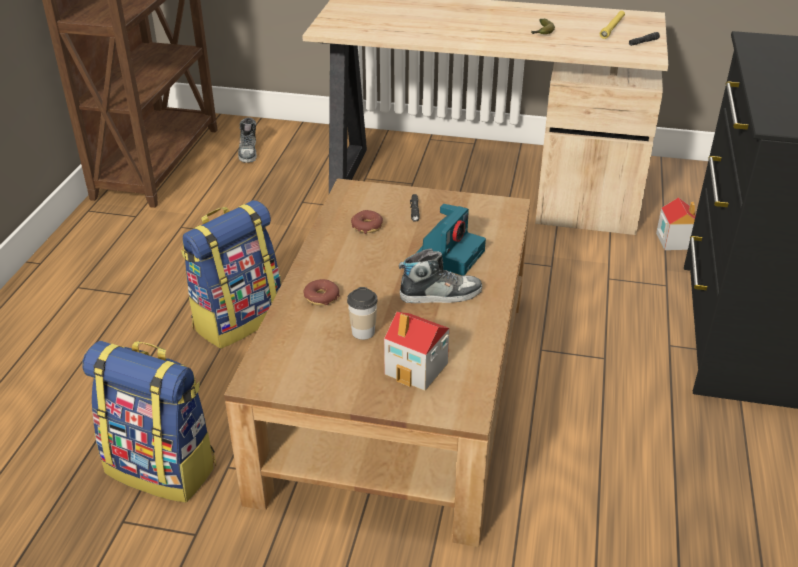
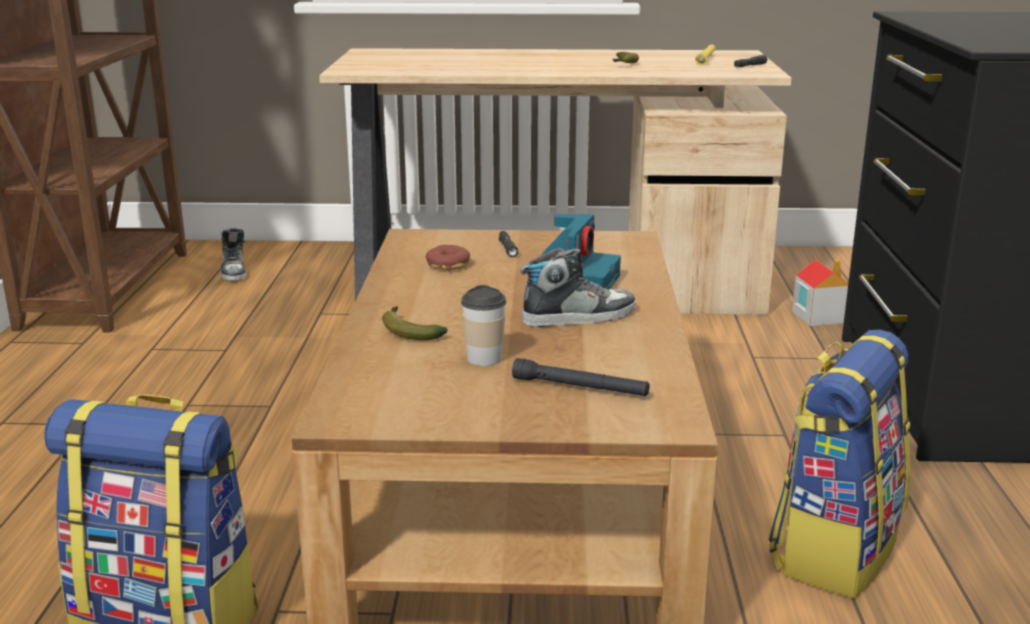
camera: 10 degrees left, 15 degrees down
(238, 319) = (256, 438): backpack -> backpack (833, 549)
(321, 297) = (409, 331): donut -> banana
(417, 369) = (580, 388): toy house -> black flashlight

